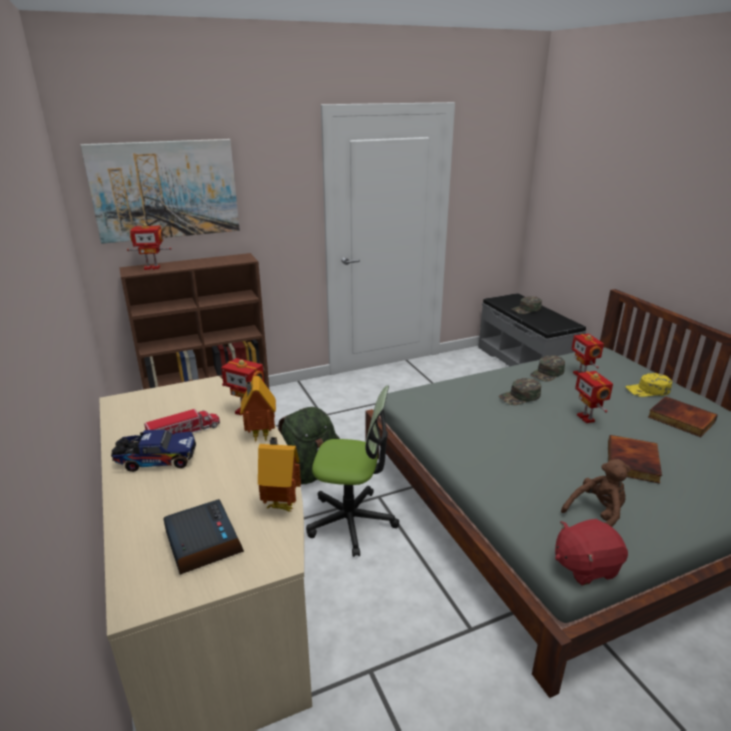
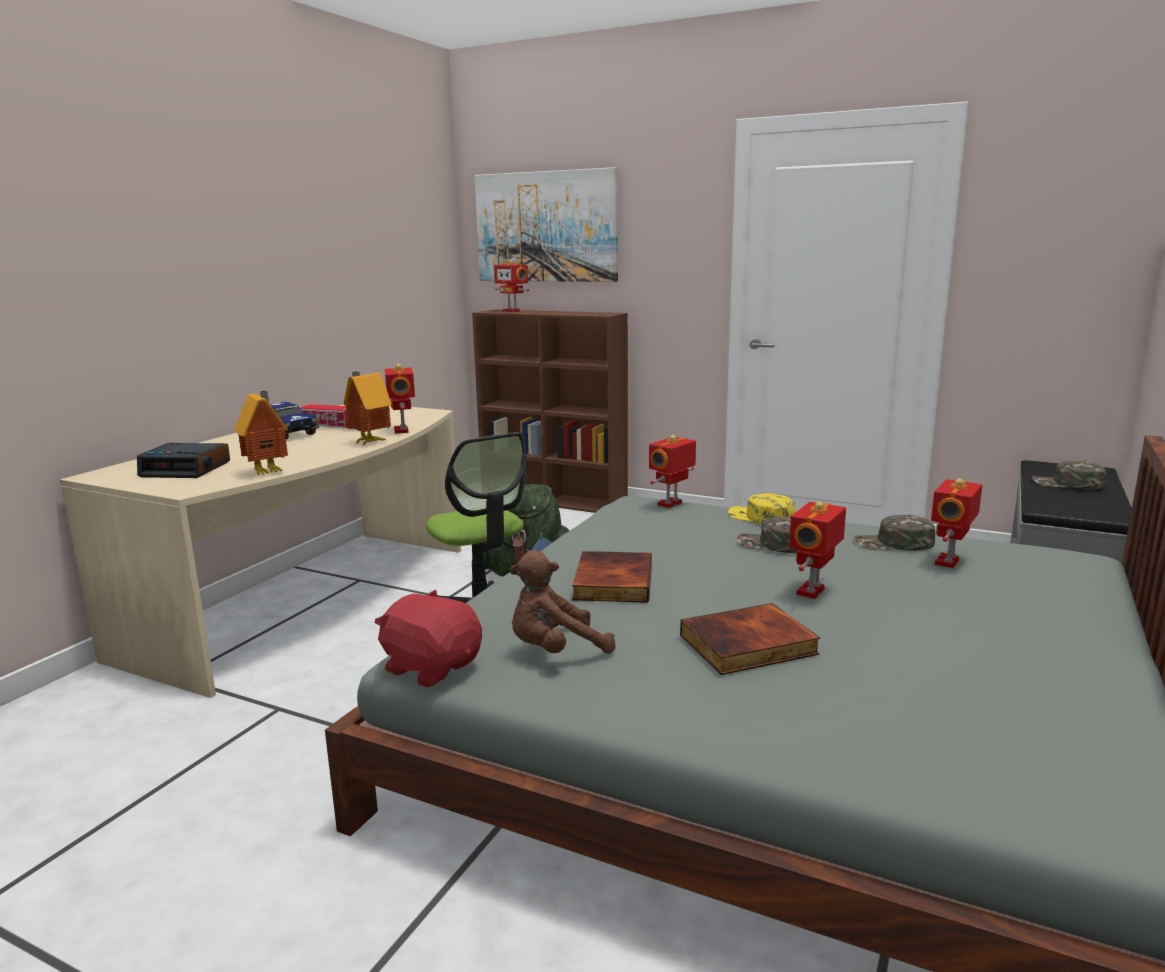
camera: 50 degrees right, 10 degrees down
(202, 542) = (187, 469): alarm clock -> alarm clock turned 75 degrees clockwise
(425, 391) = (671, 504): none -> toy robot
(596, 516) = (555, 650): brown plush toy -> brown plush toy turned 135 degrees clockwise
(648, 390) = (1029, 613): yellow cap -> yellow cap (761, 518)
(680, 419) = (987, 657): book -> book (611, 582)

